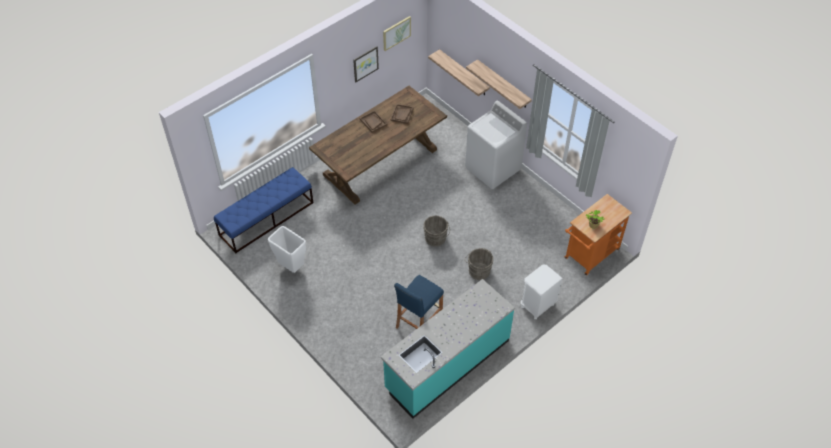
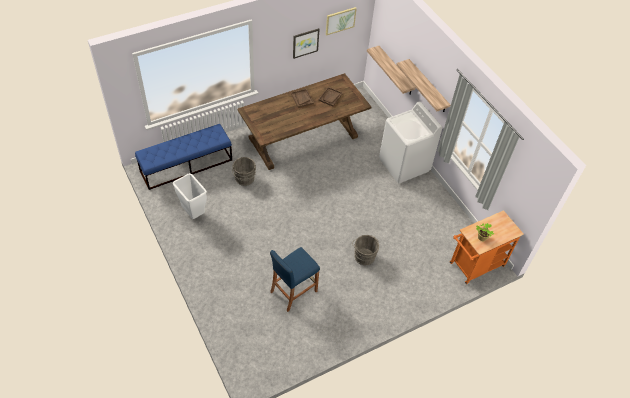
camera: 10 degrees right, 0 degrees up
(435, 239) = (332, 218): grey bucket -> grey bucket (244, 179)
(447, 364) = (308, 339): turquoise counter -> none
(537, 305) = (411, 302): white nightstand -> none

